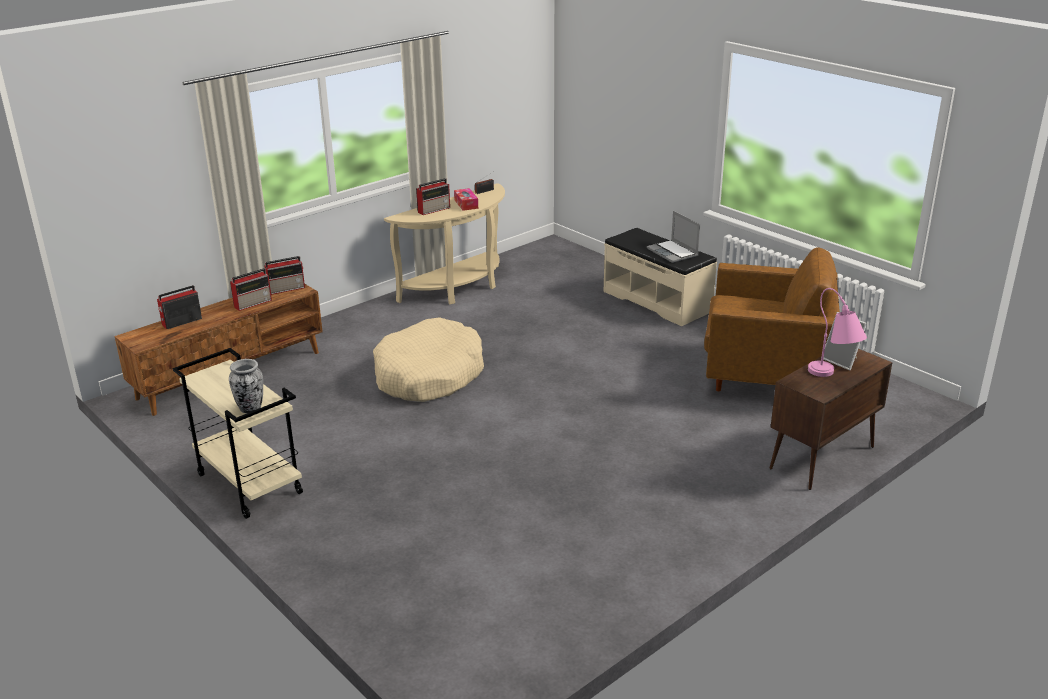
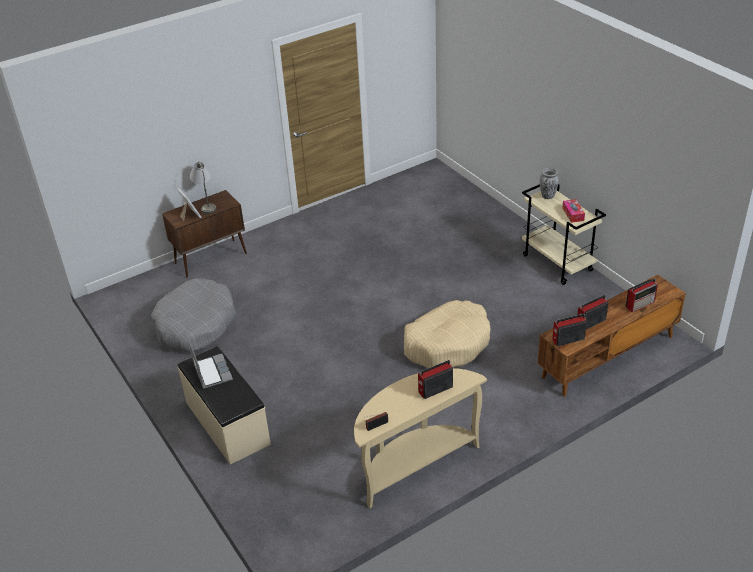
camera: 170 degrees left, 10 degrees up
(466, 204) = (400, 398): tissue box -> tissue box (573, 214)
(765, 375) = (195, 325): brown armchair -> grey dog bed
(832, 378) = (206, 204): pink table lamp -> grey table lamp

